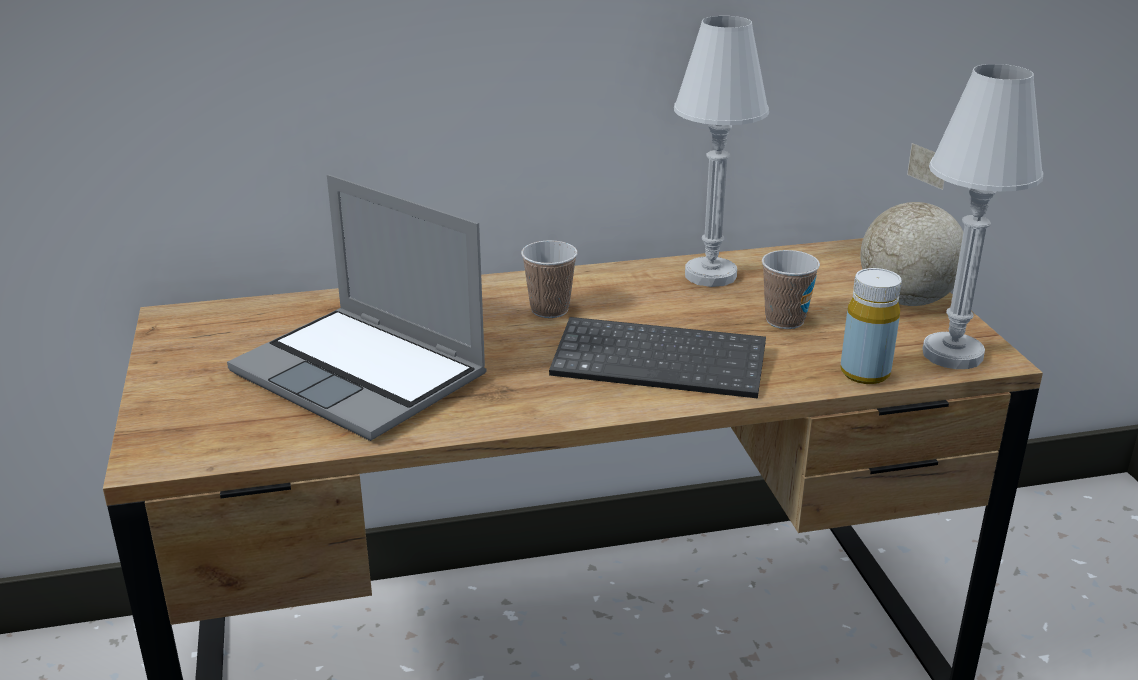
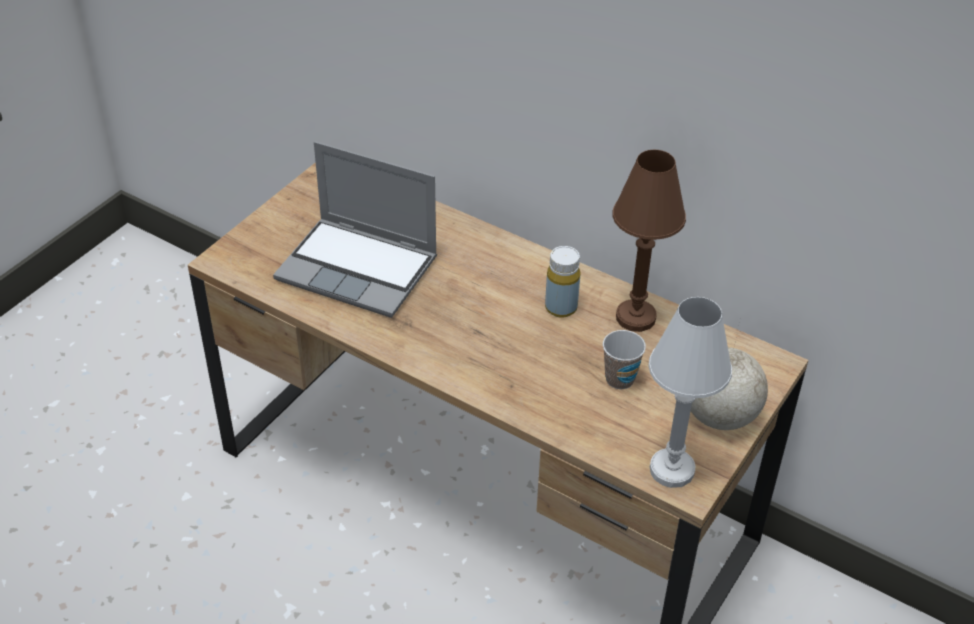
camera: 45 degrees right, 15 degrees up
(363, 375) = (360, 269): laptop -> laptop turned 60 degrees counterclockwise
(549, 310) = (507, 284): cup -> none
(662, 361) = (508, 359): keyboard -> none
(710, 275) = (635, 317): white table lamp -> brown table lamp
(865, 373) = (598, 444): yellow bottle -> yellow bottle (561, 307)

